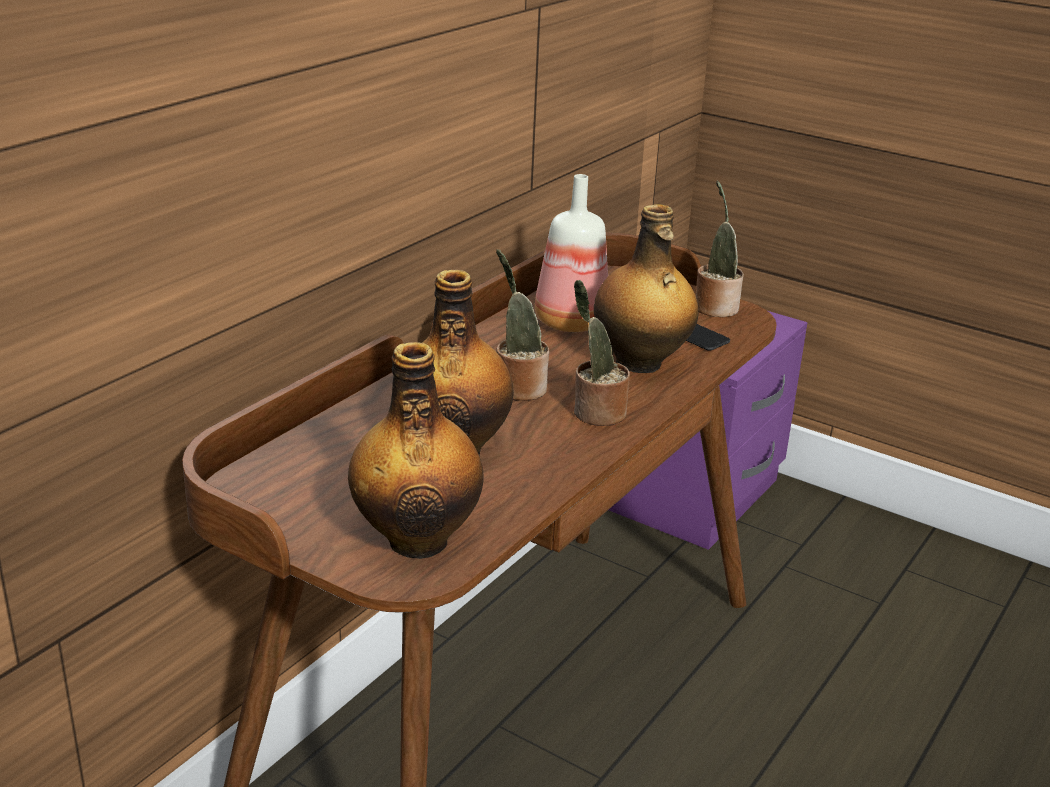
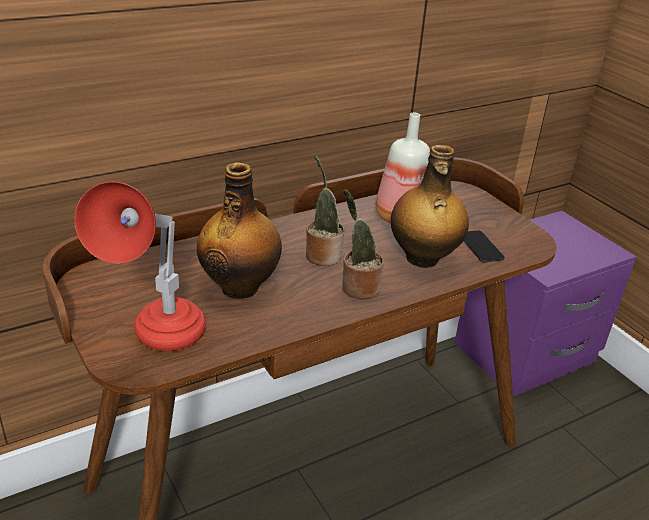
camera: 25 degrees right, 5 degrees up
(417, 539) = (159, 343): bottle -> red table lamp
(715, 306) = (516, 230): potted plant -> none

